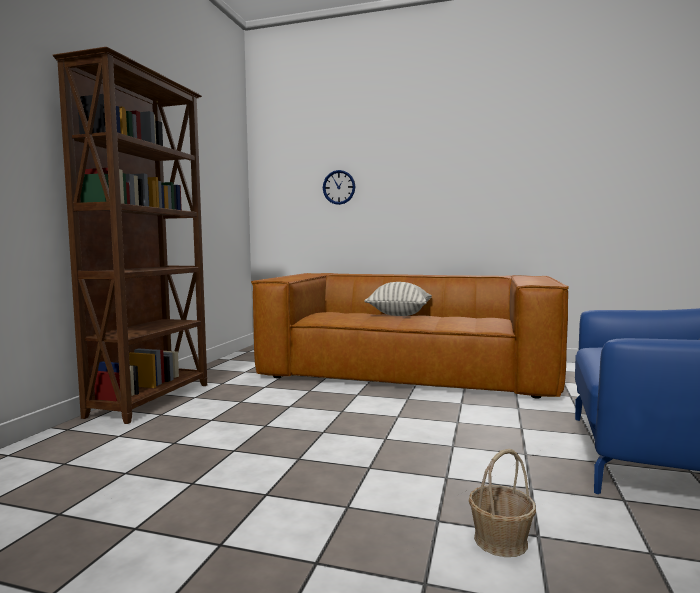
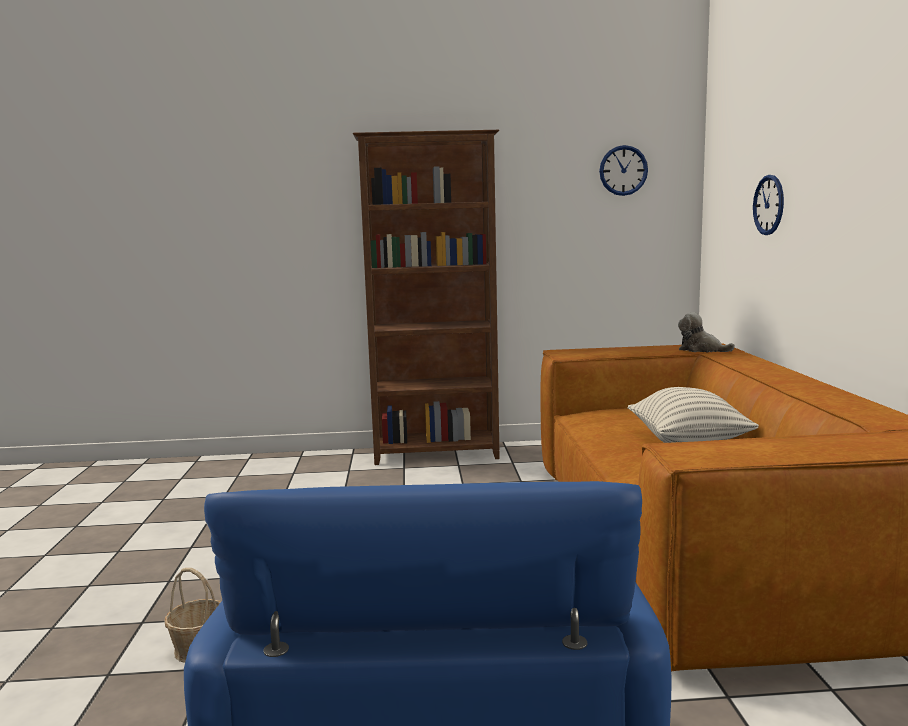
camera: 70 degrees right, 5 degrees up
(220, 155) = (623, 170): none -> wall clock
(318, 274) = (701, 350): none -> plush toy

